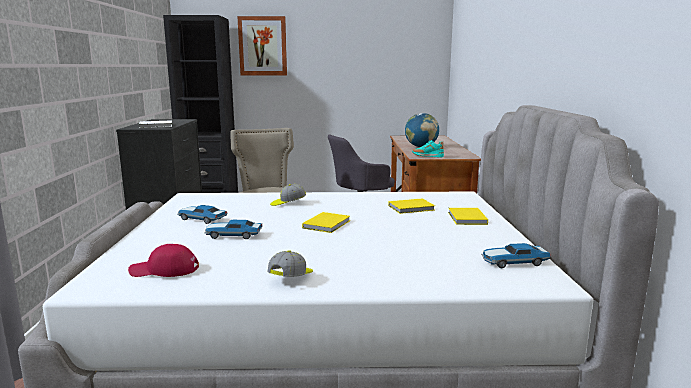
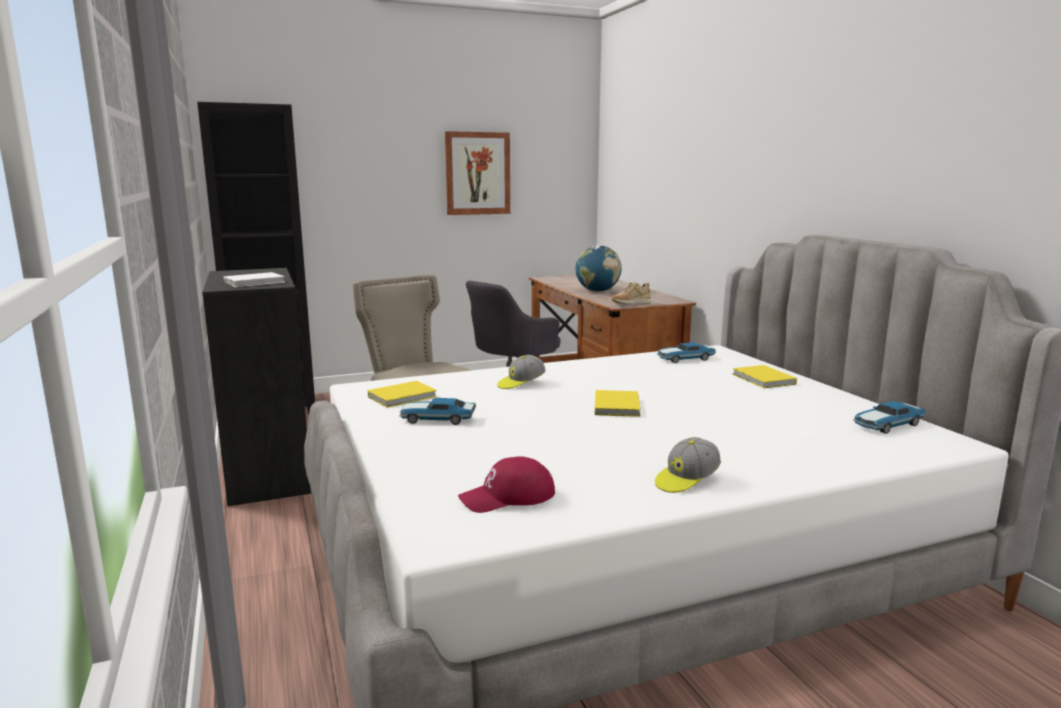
camera: 20 degrees left, 0 degrees up
(233, 235) = (520, 436): toy car -> toy car (684, 359)
(262, 46) = (341, 152): picture -> picture (477, 173)
(291, 278) = (686, 480): cap -> cap turned 135 degrees counterclockwise
(412, 208) = (684, 373): yellow book -> yellow book (404, 396)
(427, 157) = (630, 304): turquoise shoe -> beige shoe

